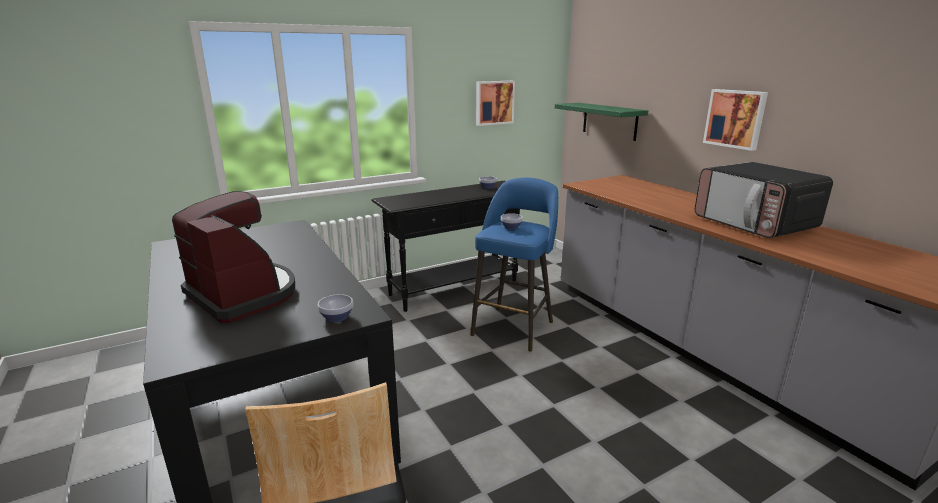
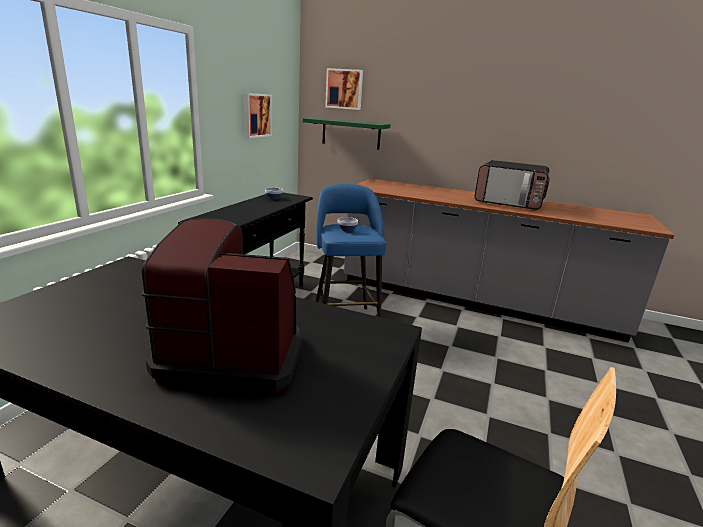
camera: 40 degrees left, 0 degrees up
(337, 318) = (378, 342): bowl -> none
(735, 118) = (467, 129): picture -> picture (344, 89)

